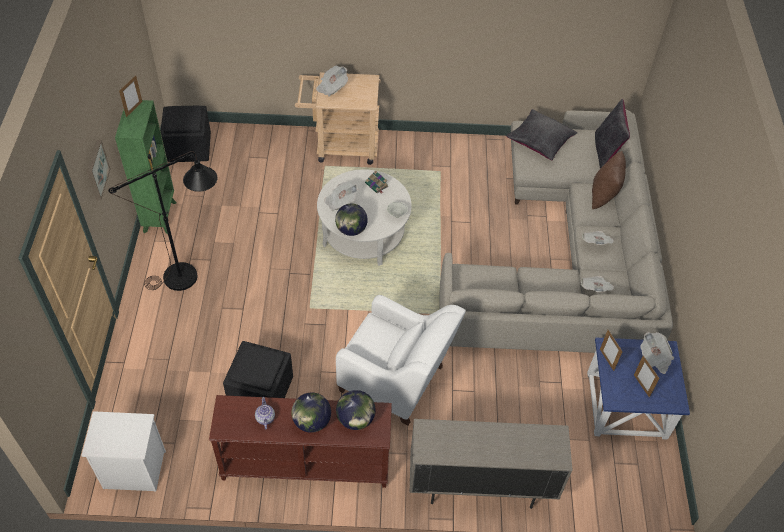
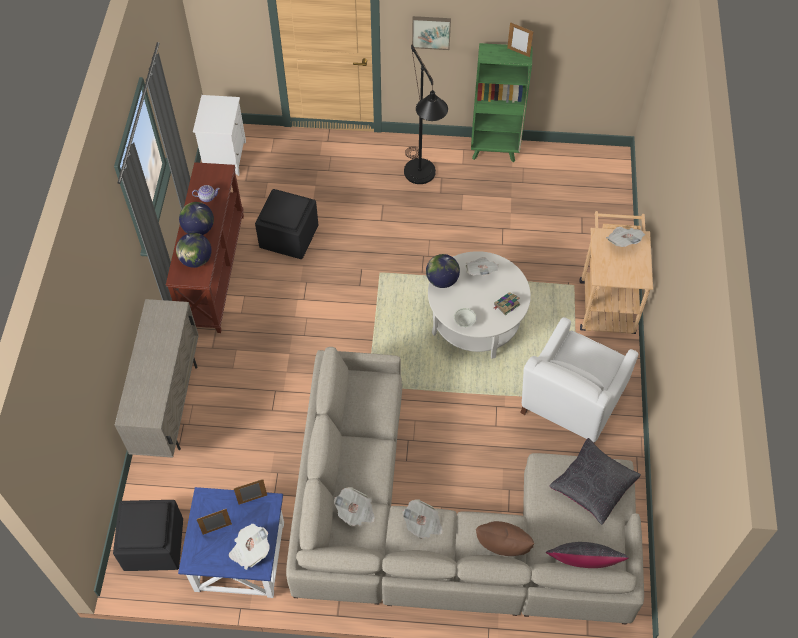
camera: 95 degrees right, 5 degrees up
(188, 148) = (589, 166): black ottoman -> black ottoman (153, 544)
(396, 381) = (290, 343): white armchair -> white armchair (569, 404)

